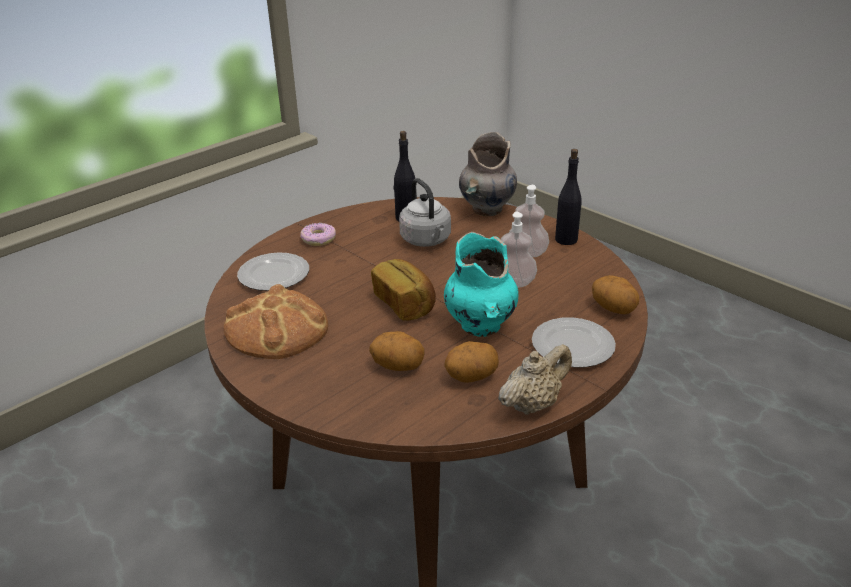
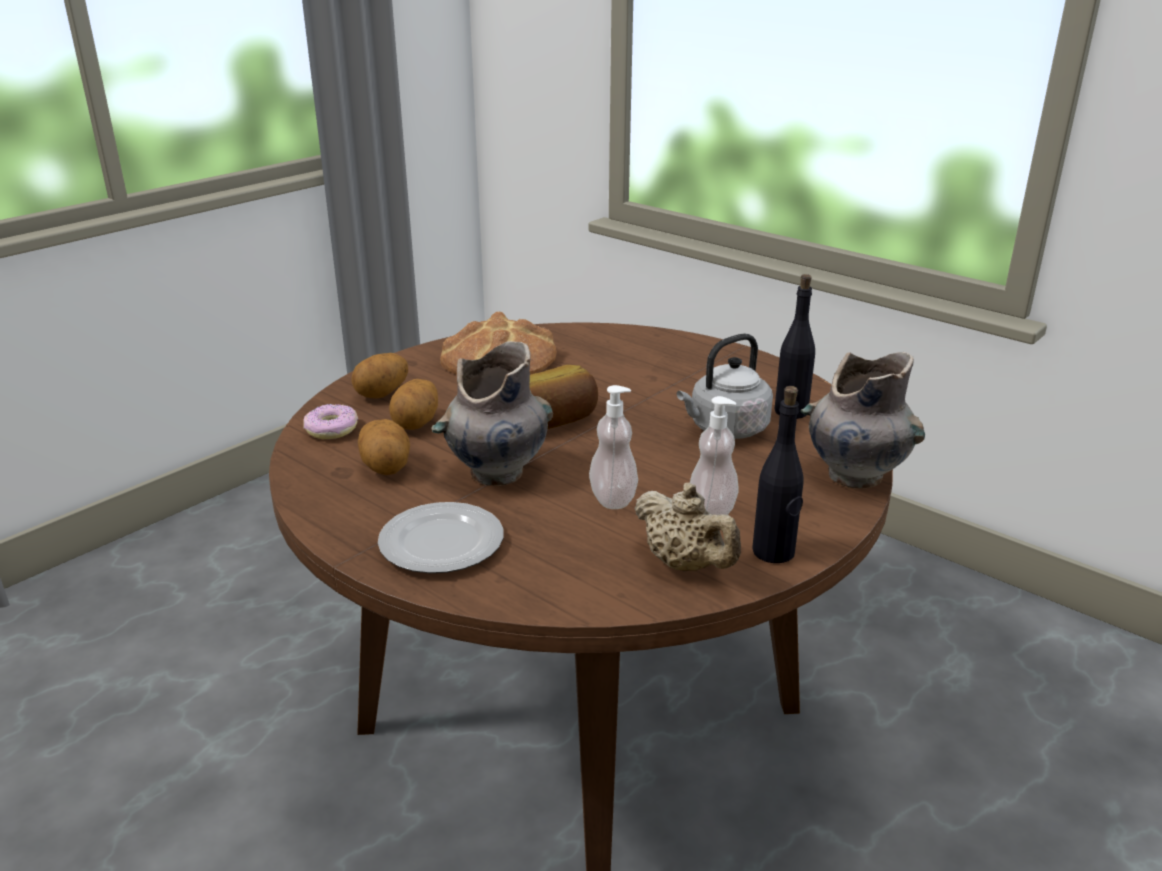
camera: 85 degrees right, 5 degrees down
(275, 275) = (609, 346): plate -> none
(318, 239) = (703, 361): donut -> donut (331, 429)
(480, 326) = (496, 473): turquoise vase -> grey vase
(533, 404) = (321, 509): beige teapot -> beige teapot (685, 565)
(613, 309) = (543, 588): potato -> potato (382, 394)

